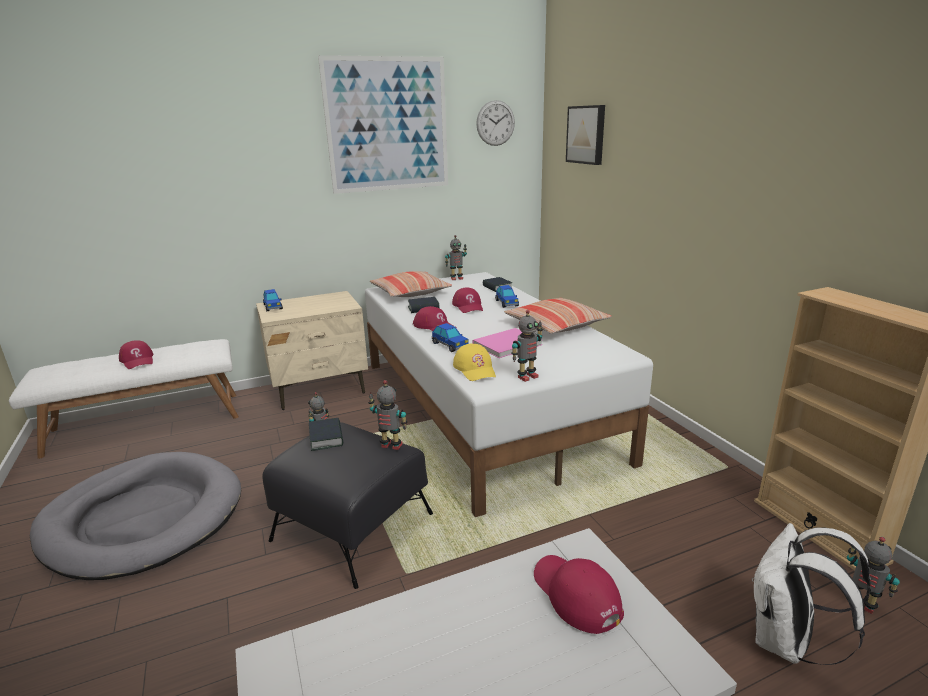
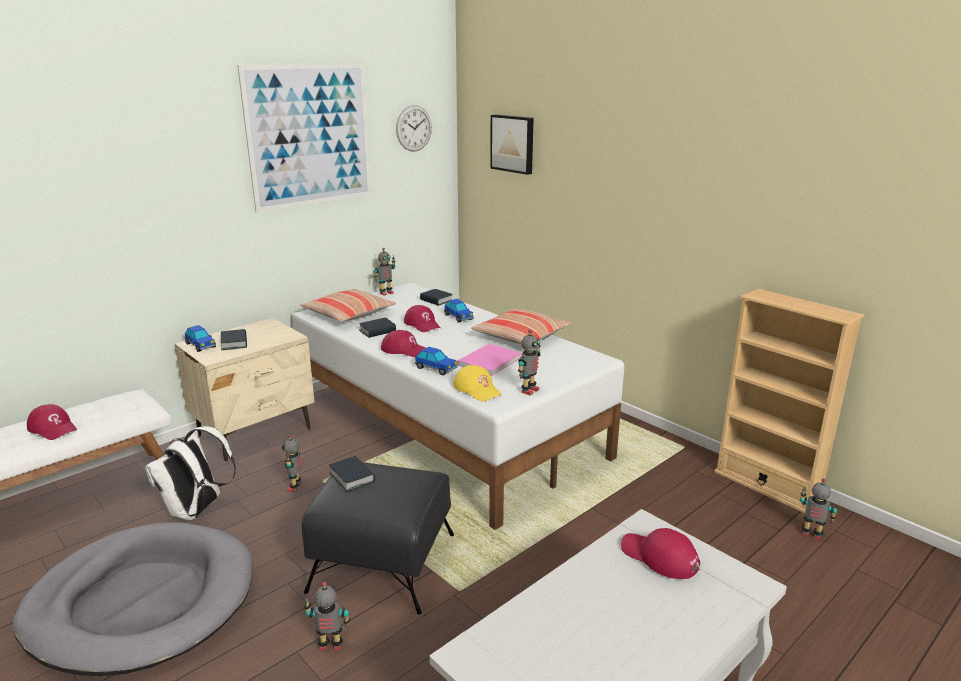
camera: 20 degrees left, 0 degrees up
(299, 307) = (234, 343): none -> book
(391, 446) = (421, 475): toy robot -> toy robot (331, 646)
(785, 641) = (772, 572): white backpack -> white backpack (197, 511)

